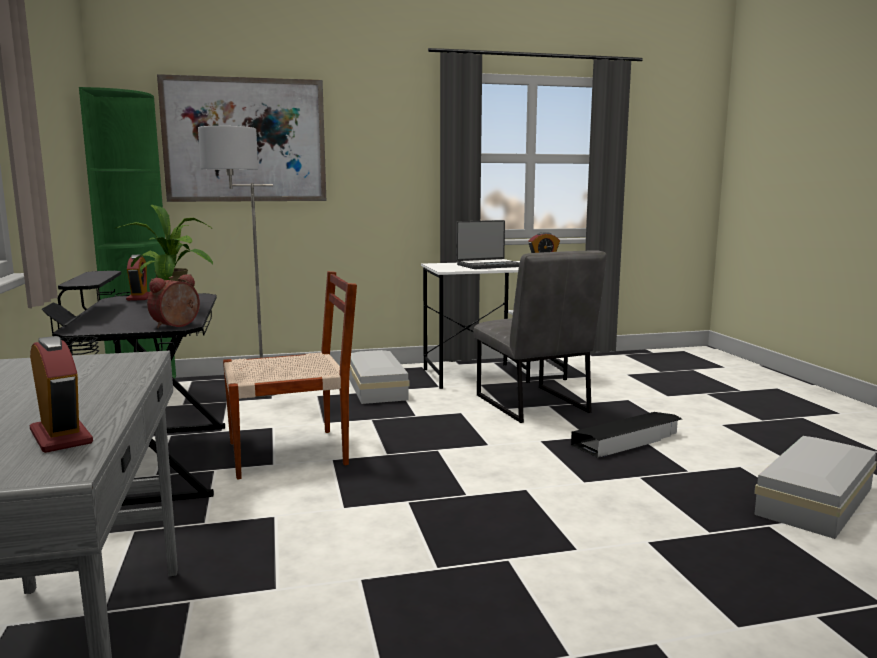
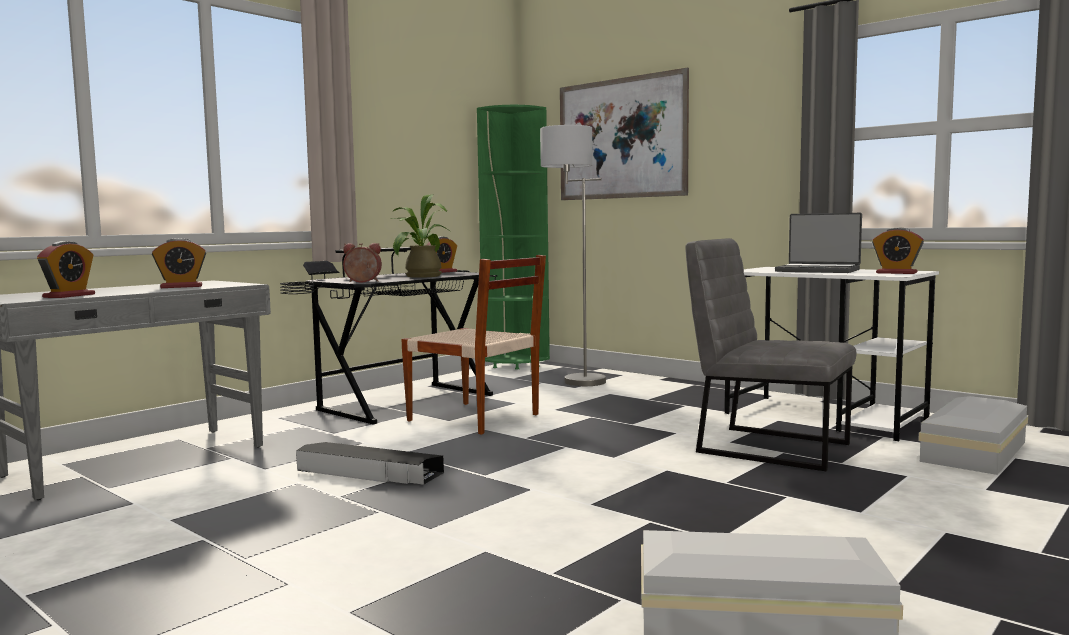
camera: 55 degrees right, 5 degrees down
(84, 379) = (181, 287): none -> alarm clock
(377, 387) = (673, 400): white storage box -> white storage box (976, 451)
(532, 404) = (769, 447): grey chair -> grey chair turned 90 degrees clockwise
(627, 440) = (754, 499): black storage box -> black storage box (370, 472)

